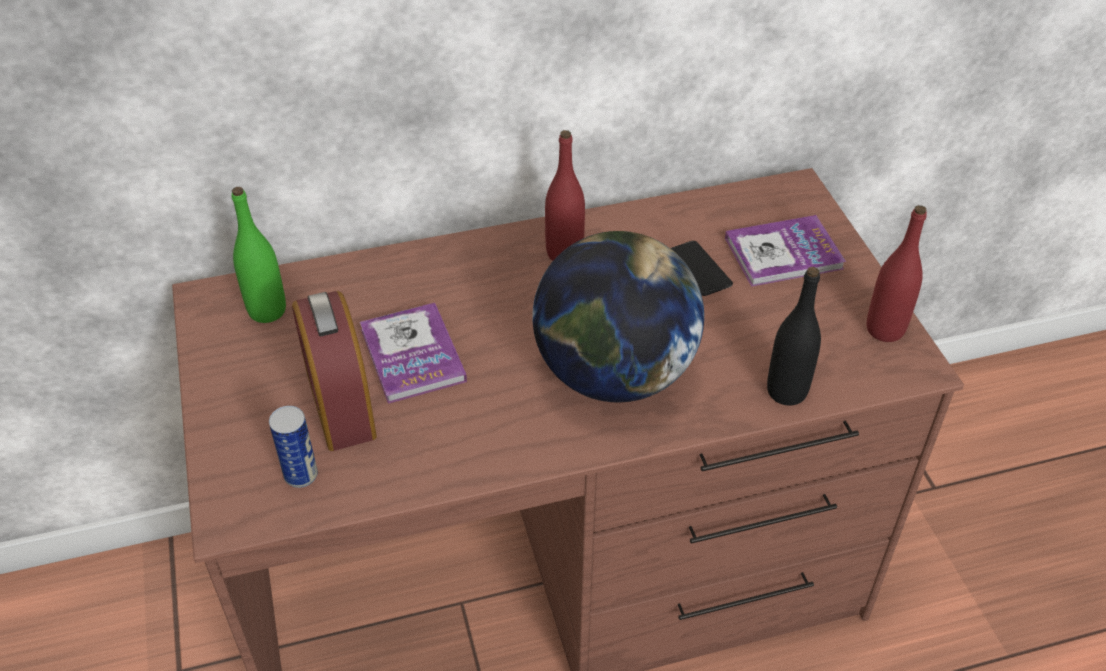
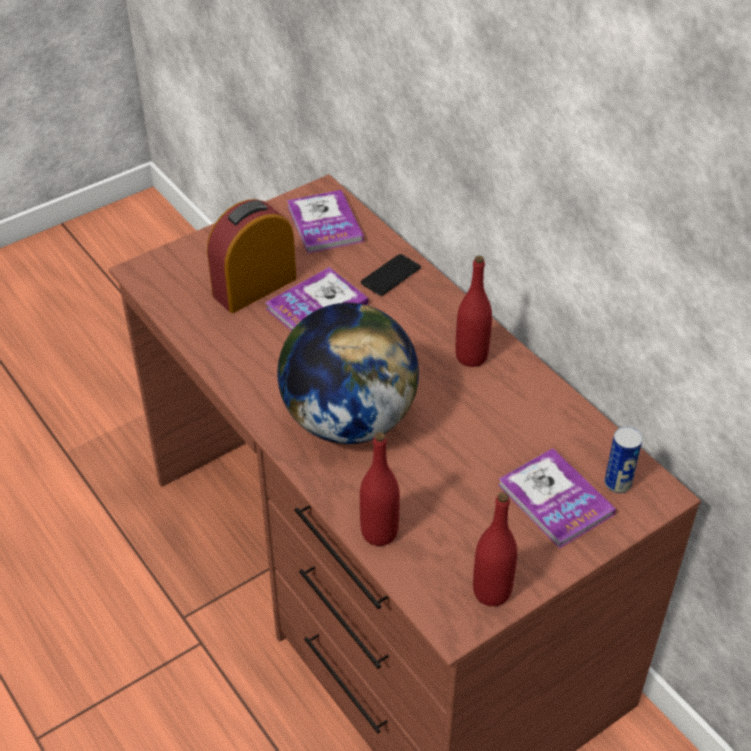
camera: 70 degrees right, 0 degrees up
(267, 311) = (324, 224): green bottle -> book
(301, 475) = (187, 289): can -> can (617, 483)
(698, 269) = (499, 444): phone -> phone (390, 276)
(786, 391) = (379, 532): black bottle -> red bottle

